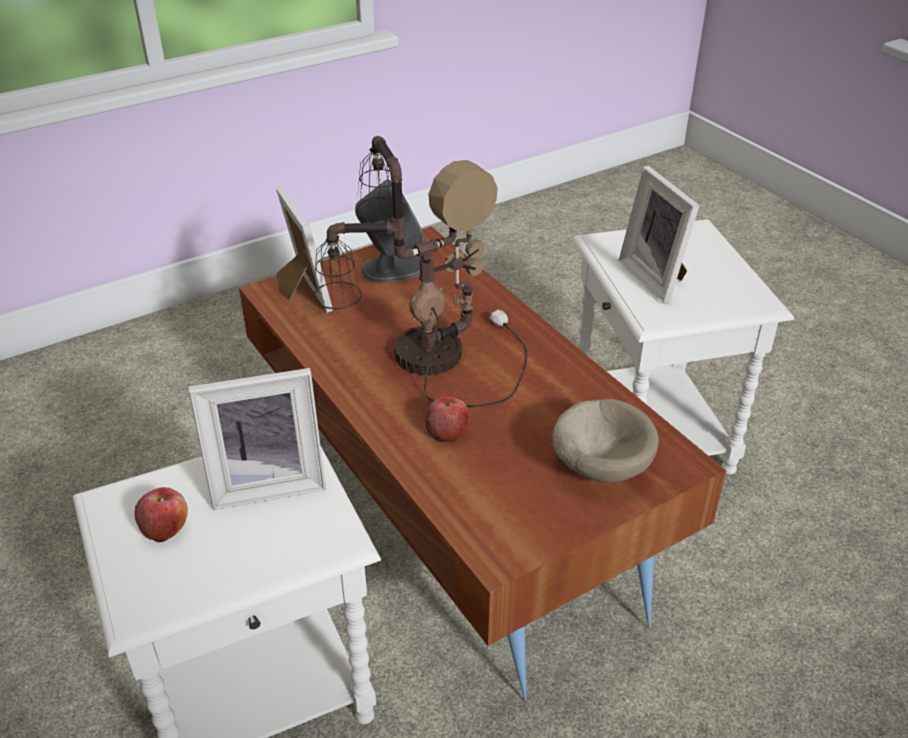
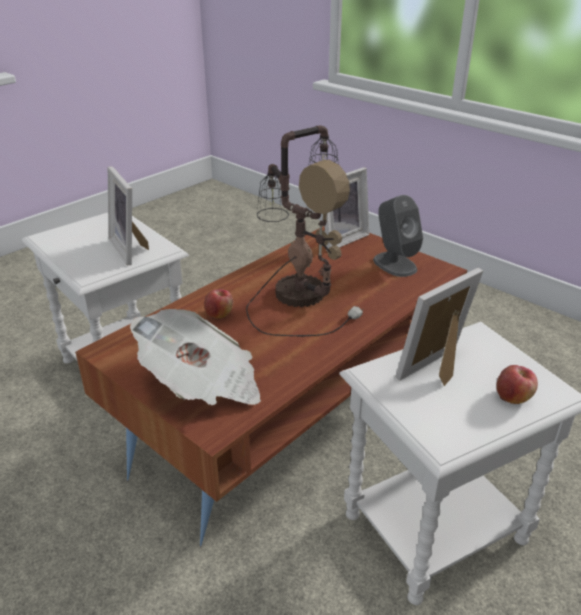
camera: 75 degrees right, 5 degrees down
(165, 528) = (96, 231): apple -> apple (513, 397)
(600, 463) = (203, 384): beige bowl -> newspaper

